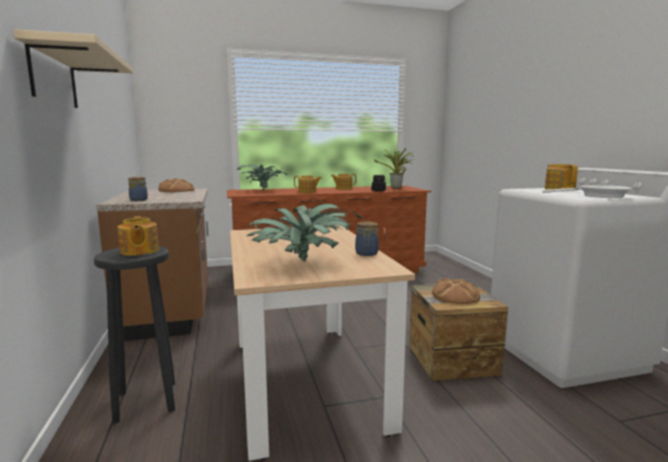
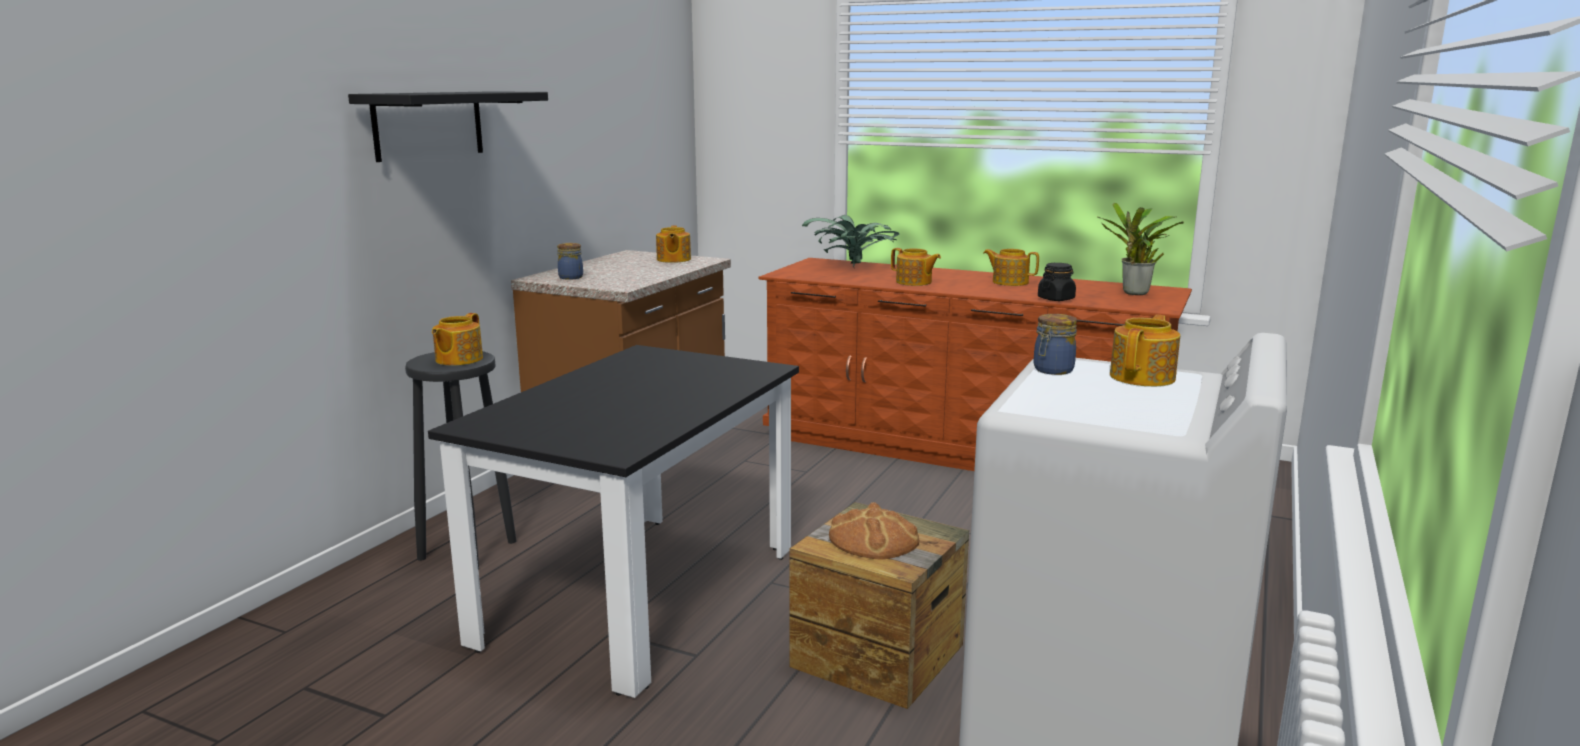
camera: 40 degrees right, 5 degrees up
(53, 76) = (428, 125): beige shelf -> black shelf
(176, 190) = (673, 259): bread -> teapot
(301, 263) = (560, 418): potted plant -> none
(305, 380) = (641, 595): beige dining table -> black dining table
(366, 254) = (665, 425): jar -> jar (1052, 370)
(598, 196) = (1089, 411): white frying pan -> none

